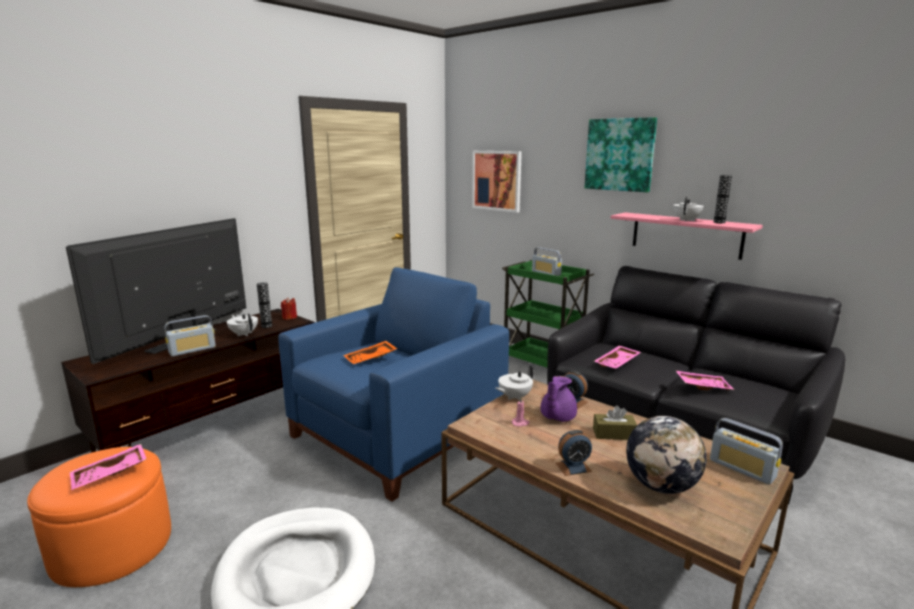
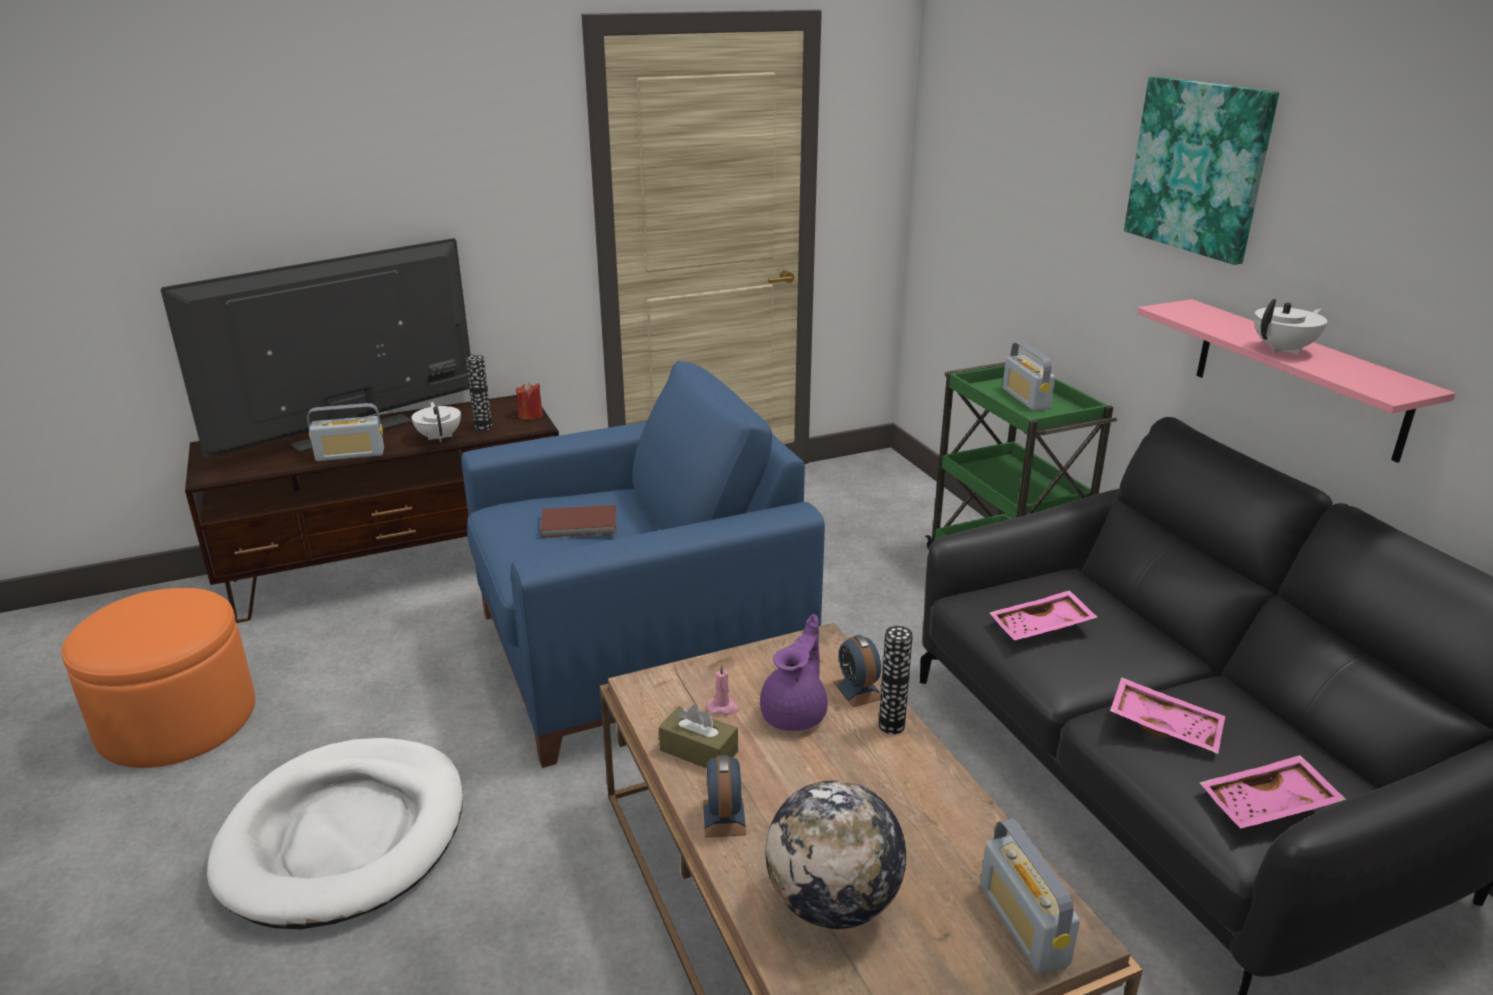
camera: 25 degrees right, 10 degrees up
(110, 474) = (156, 630): pink tray -> pink tray (1269, 806)
(371, 359) = (580, 525): orange tray -> brown book
(497, 180) = (987, 182): picture -> none
(514, 397) = (765, 653): white teapot -> none
(556, 417) = (796, 713): purple teapot -> purple teapot turned 150 degrees clockwise
(573, 467) = (724, 817): alarm clock -> alarm clock turned 75 degrees clockwise
(613, 434) = (860, 777): brown tissue box -> brown tissue box (698, 751)
(719, 222) = (1351, 368): vase -> vase (891, 725)

